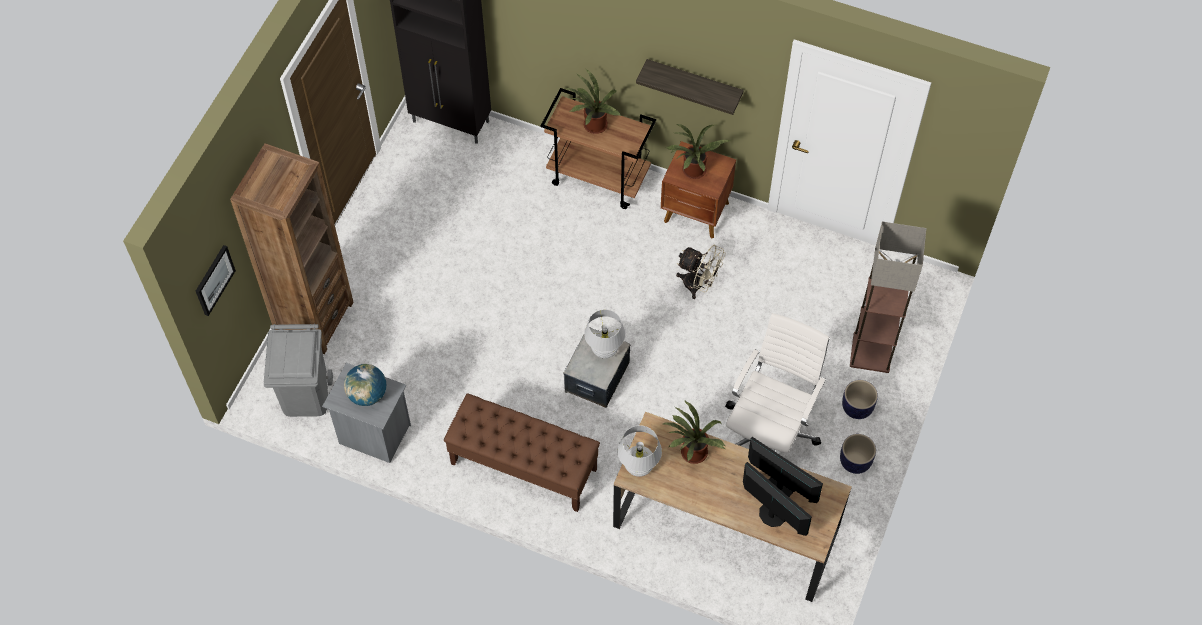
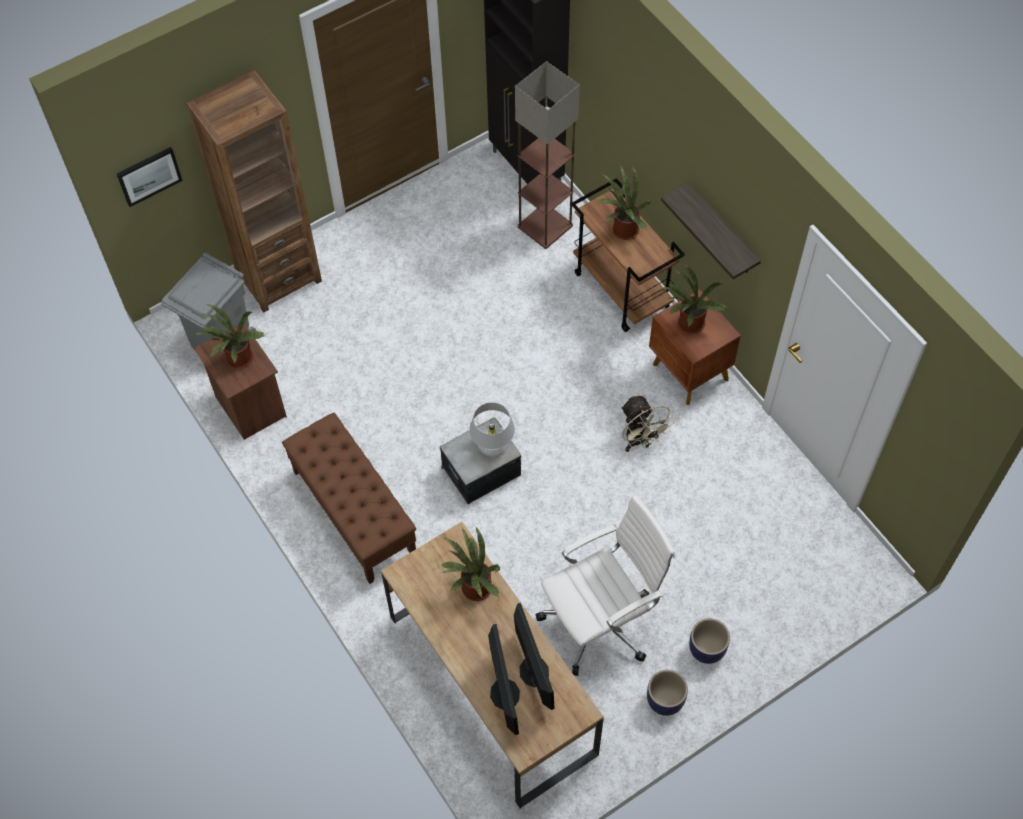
camera: 35 degrees right, 0 degrees up
(367, 394) = (238, 360): globe -> potted plant
(373, 435) = (249, 407): grey nightstand -> brown nightstand
(638, 466) = (415, 569): white table lamp -> none
(872, 353) = (762, 605): floor lamp -> floor lamp (545, 227)

